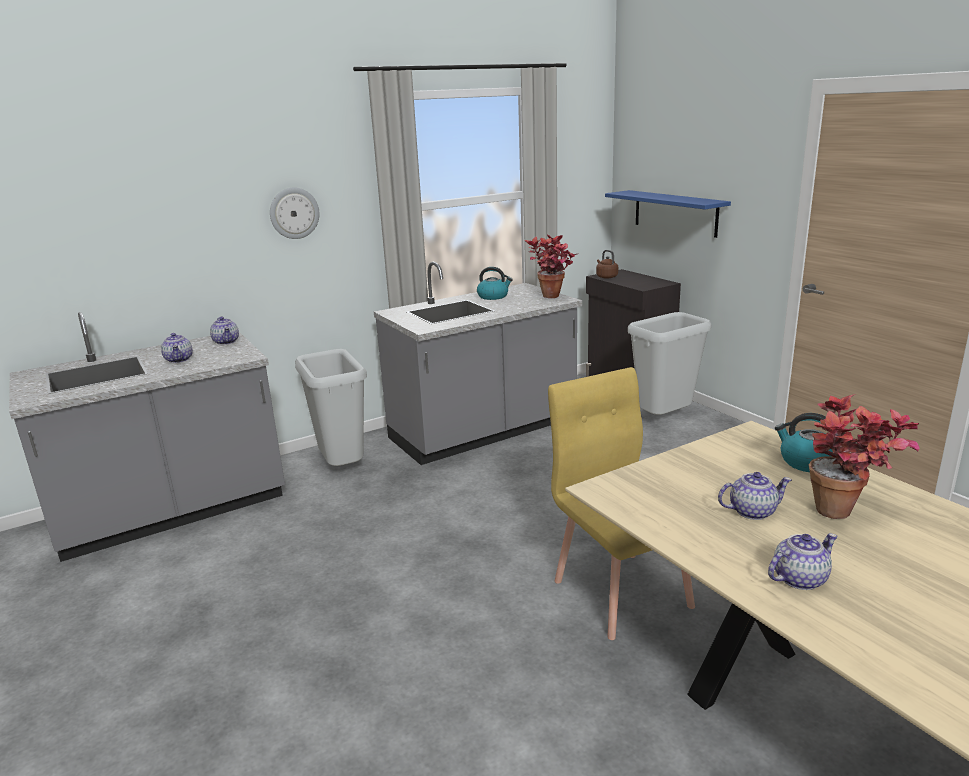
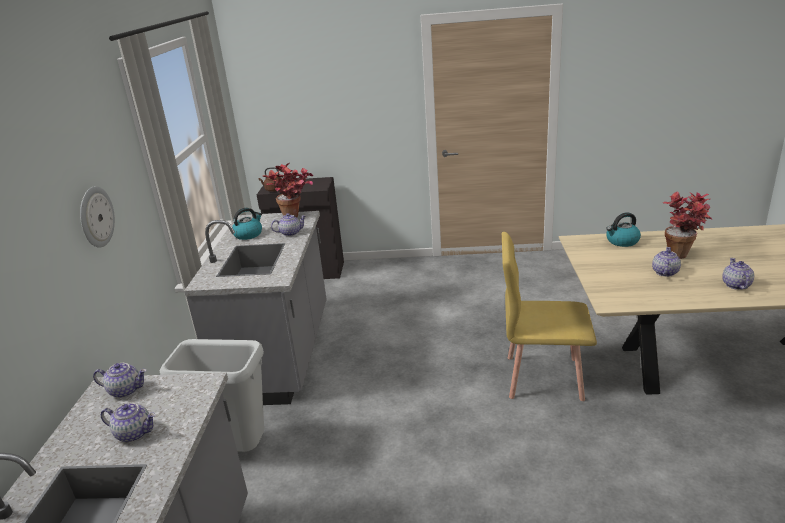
camera: 55 degrees left, 5 degrees up
(517, 306) = (290, 233): none -> teapot
(664, 419) = (369, 279): grey trash can -> none
(675, 213) = (313, 124): blue shelf -> none

